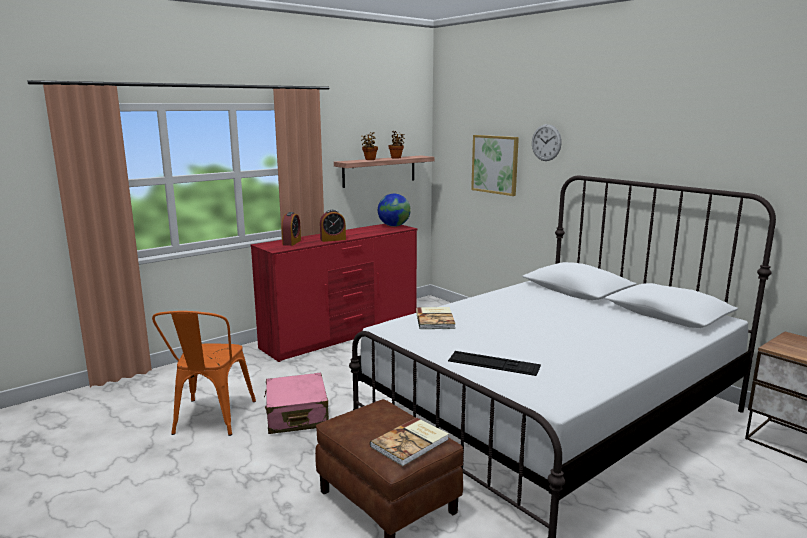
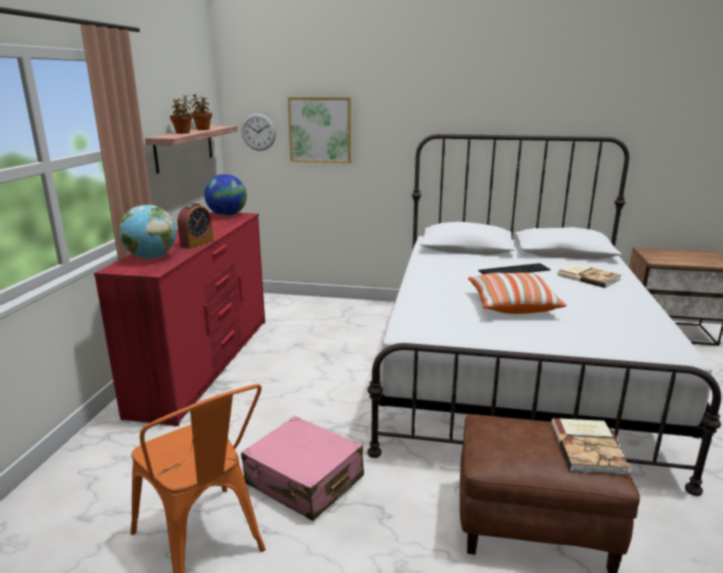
camera: 40 degrees left, 5 degrees up
(292, 242) = (151, 258): alarm clock -> globe
(436, 319) = (432, 308): book -> book (588, 277)
(493, 363) = (568, 334): keyboard -> keyboard (514, 270)
(501, 334) = (511, 305): none -> pillow
(546, 142) = (388, 102): wall clock -> wall clock (258, 132)

